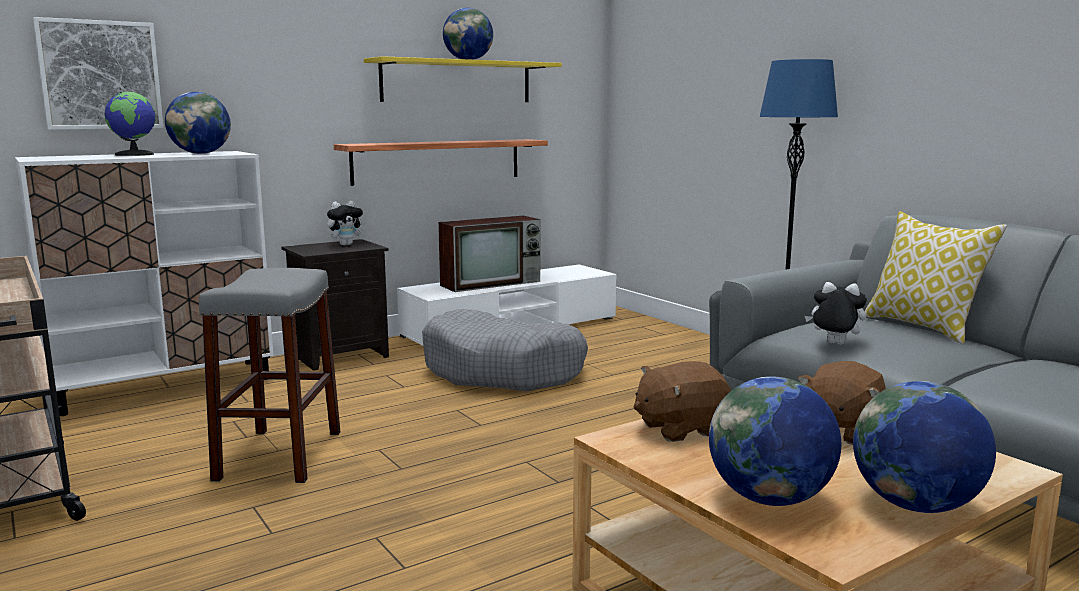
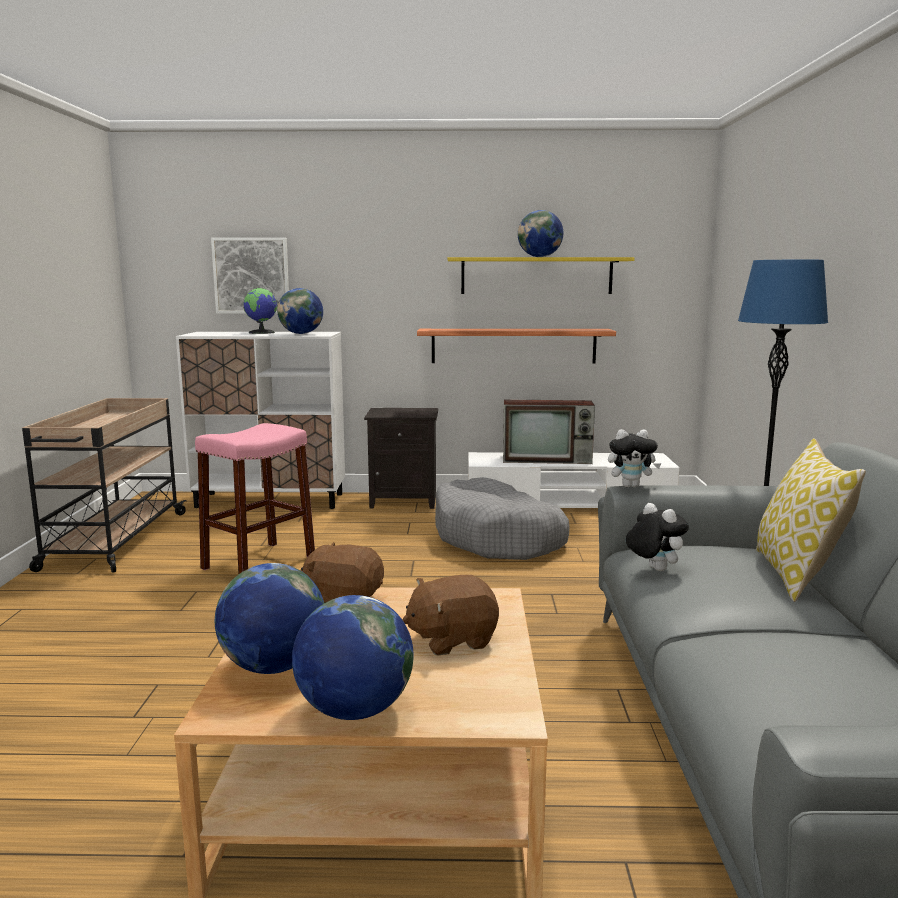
camera: 35 degrees right, 0 degrees up
(280, 455) = (259, 562): grey stool -> pink stool
(346, 244) = (414, 411): plush toy -> plush toy (631, 486)

